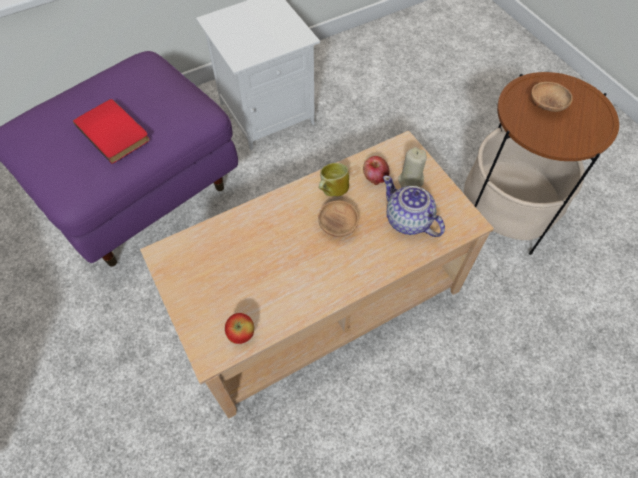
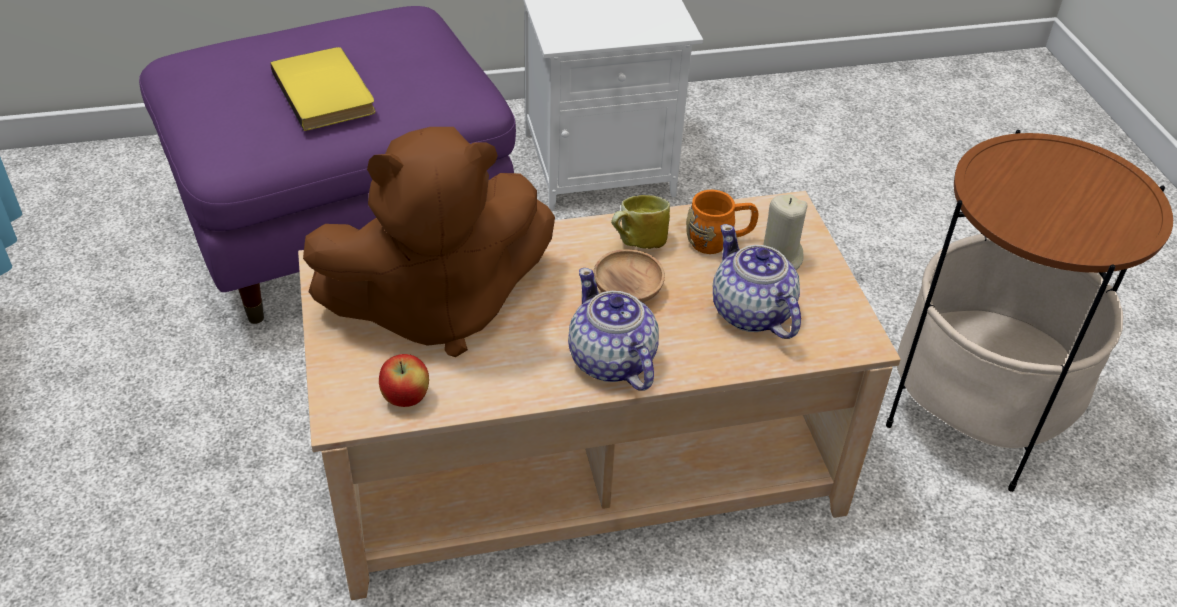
camera: 15 degrees right, 15 degrees down
(115, 131) = (327, 92): red book -> yellow book
(236, 266) = (437, 307): none -> brown plush toy
(345, 275) = (611, 361): none -> teapot
(375, 177) = (719, 241): apple -> orange mug
(546, 105) = (1046, 181): brown bowl -> none

